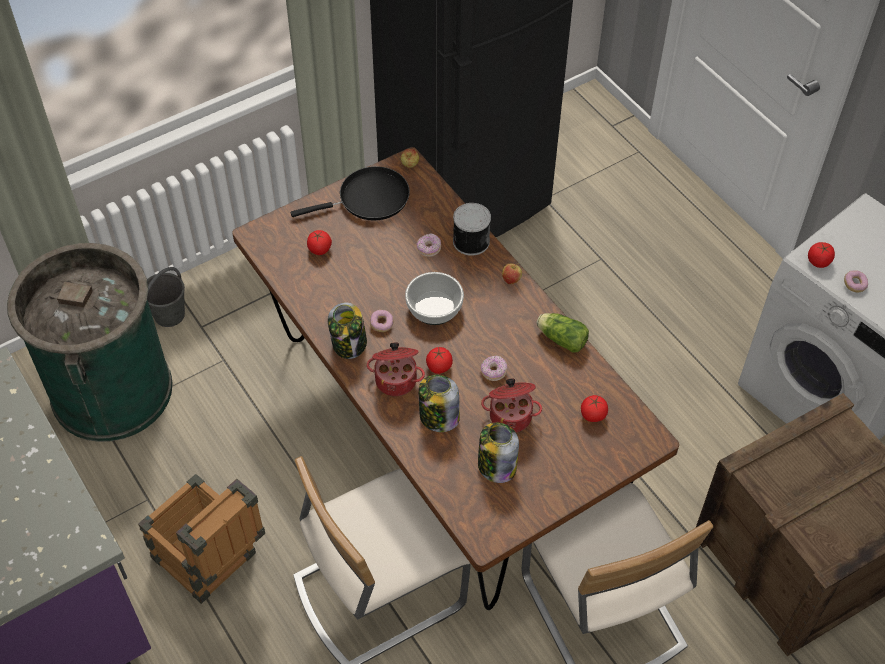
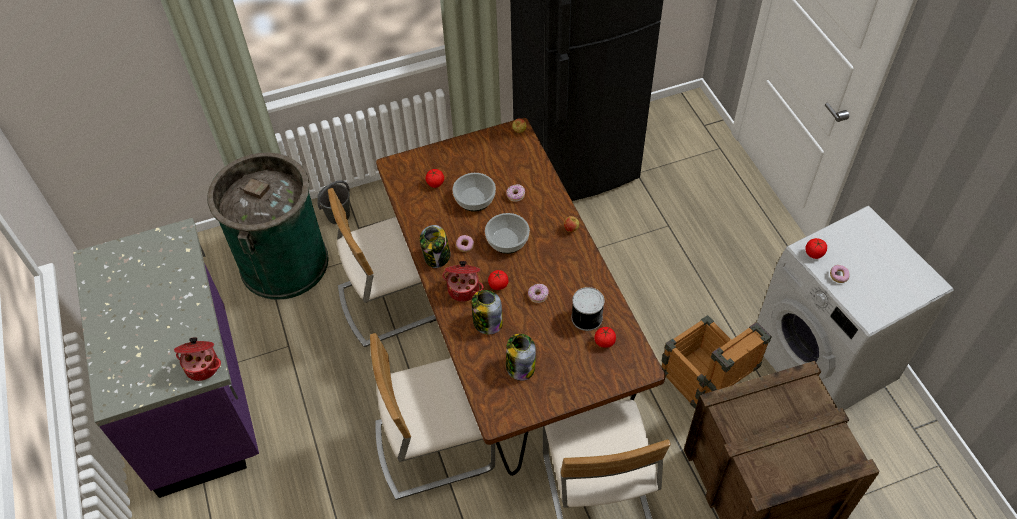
camera: 15 degrees right, 0 degrees up
(212, 564) = (320, 402): crate -> crate (704, 383)
(273, 414) = (393, 300): none -> beige chair
(369, 199) = (481, 151): black frying pan -> none
(377, 261) = (475, 198): none -> bowl
(470, 241) = (548, 194): can -> can (586, 317)
(510, 415) = (541, 331): cooking pot -> cooking pot (203, 366)
(560, 338) = (596, 279): lettuce -> none

